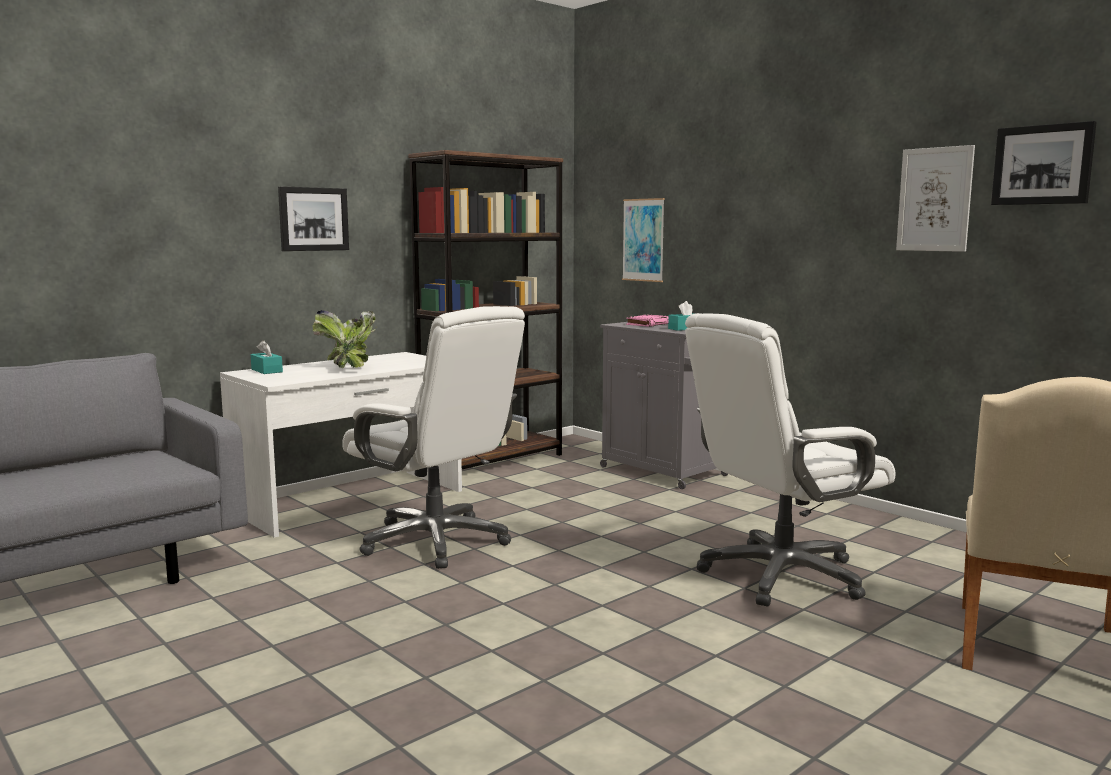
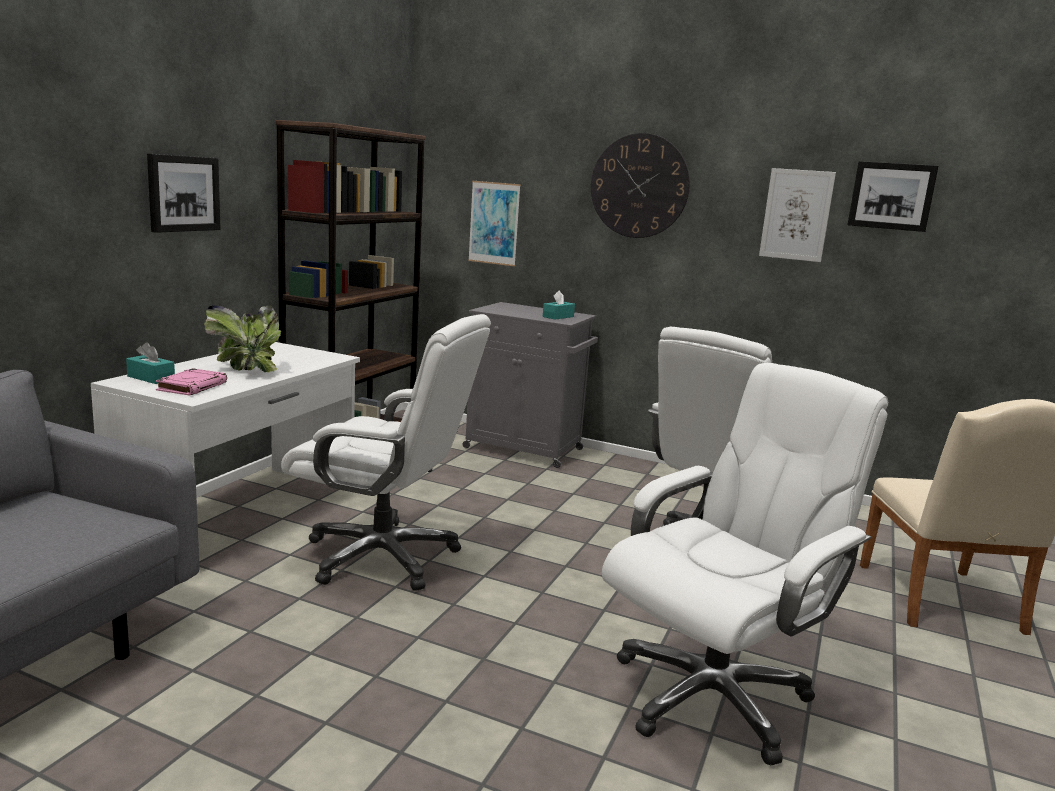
camera: 25 degrees left, 5 degrees up
(639, 686) = (712, 695): none -> white office chair
(648, 324) = (513, 309): pink book -> pink book (192, 386)
(772, 186) = (639, 186): none -> wall clock

